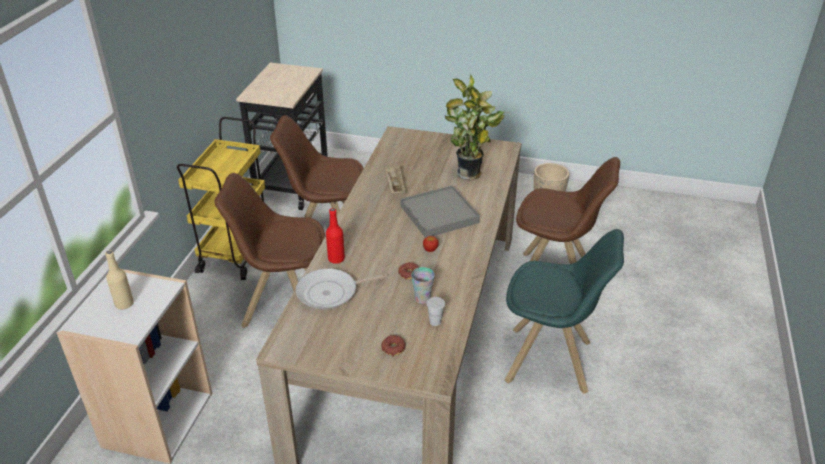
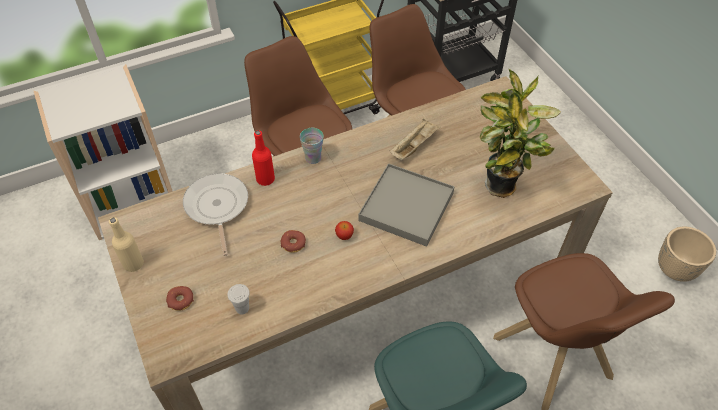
camera: 50 degrees right, 15 degrees up
(124, 304) = (89, 100): beige bottle -> beige bottle (133, 264)
(330, 293) = (217, 207): frying pan -> frying pan turned 45 degrees clockwise
(422, 298) = (266, 277): cup -> cup (313, 158)

